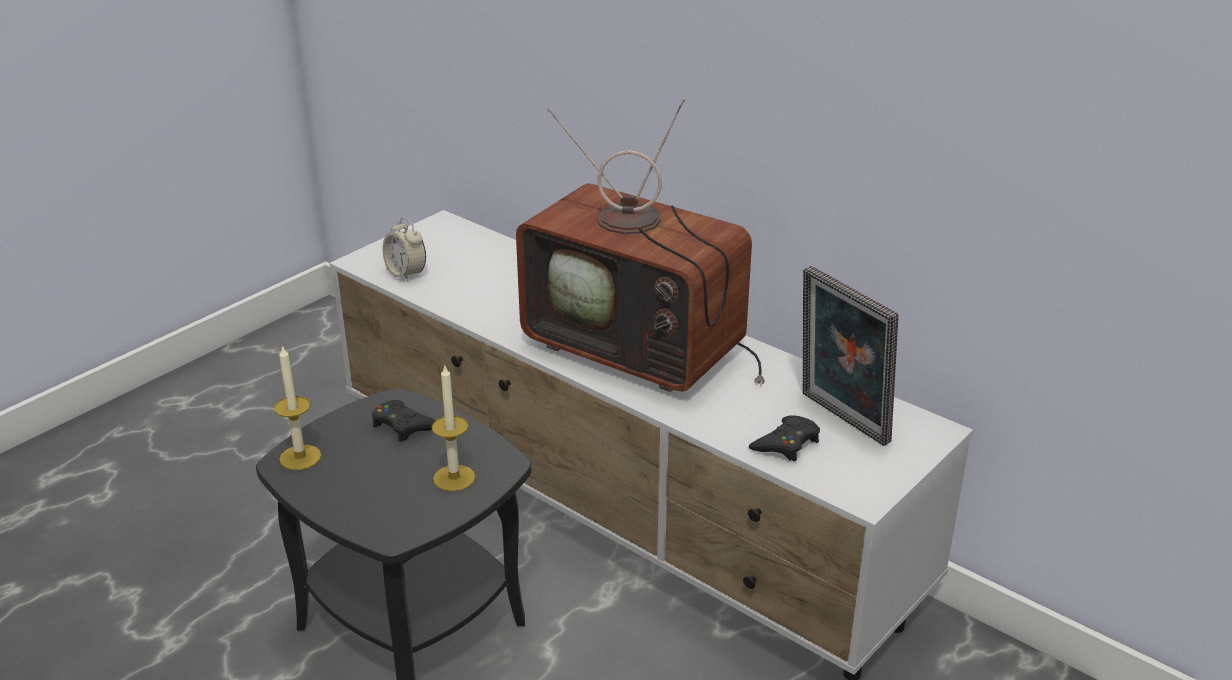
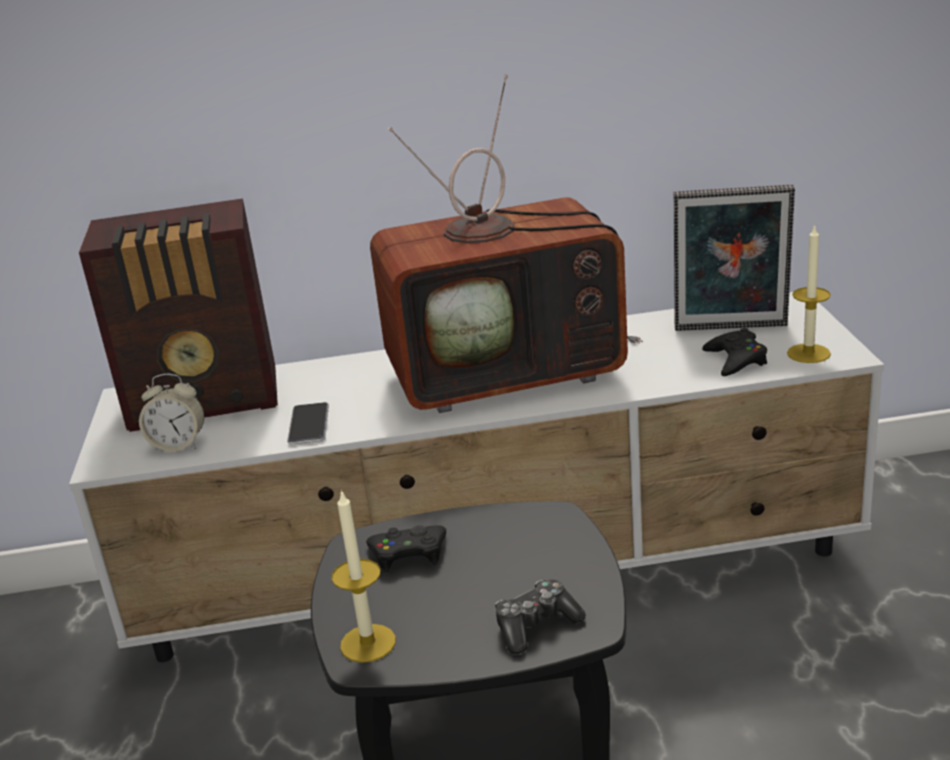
camera: 45 degrees left, 5 degrees down
(373, 513) = (536, 626): none -> game controller
(454, 478) = (540, 553): candle -> candle (808, 353)
(470, 253) = (208, 400): none -> radio
(479, 306) = (309, 425): none -> phone

